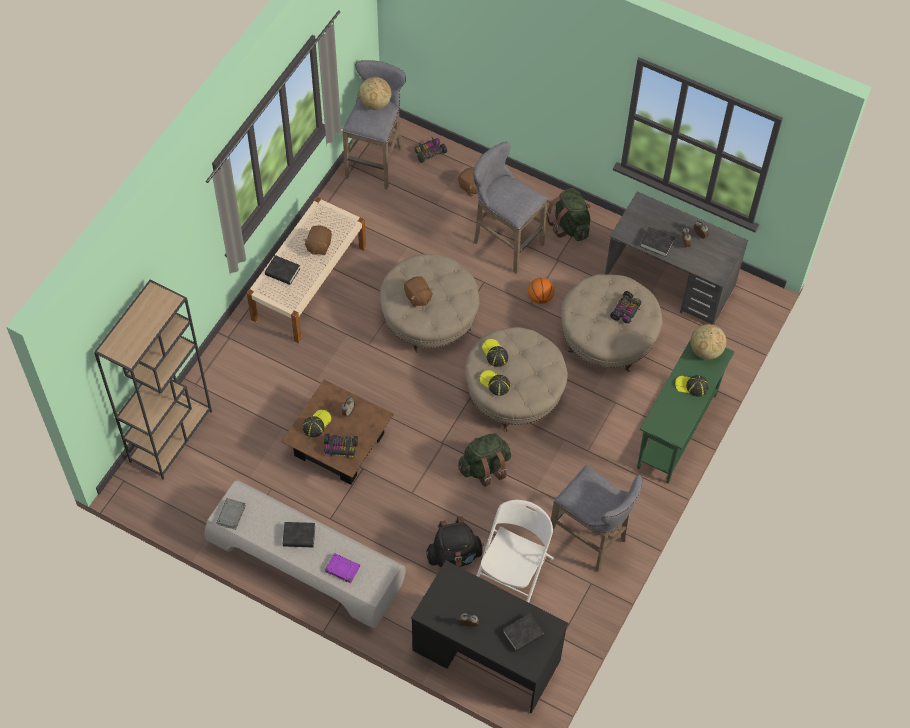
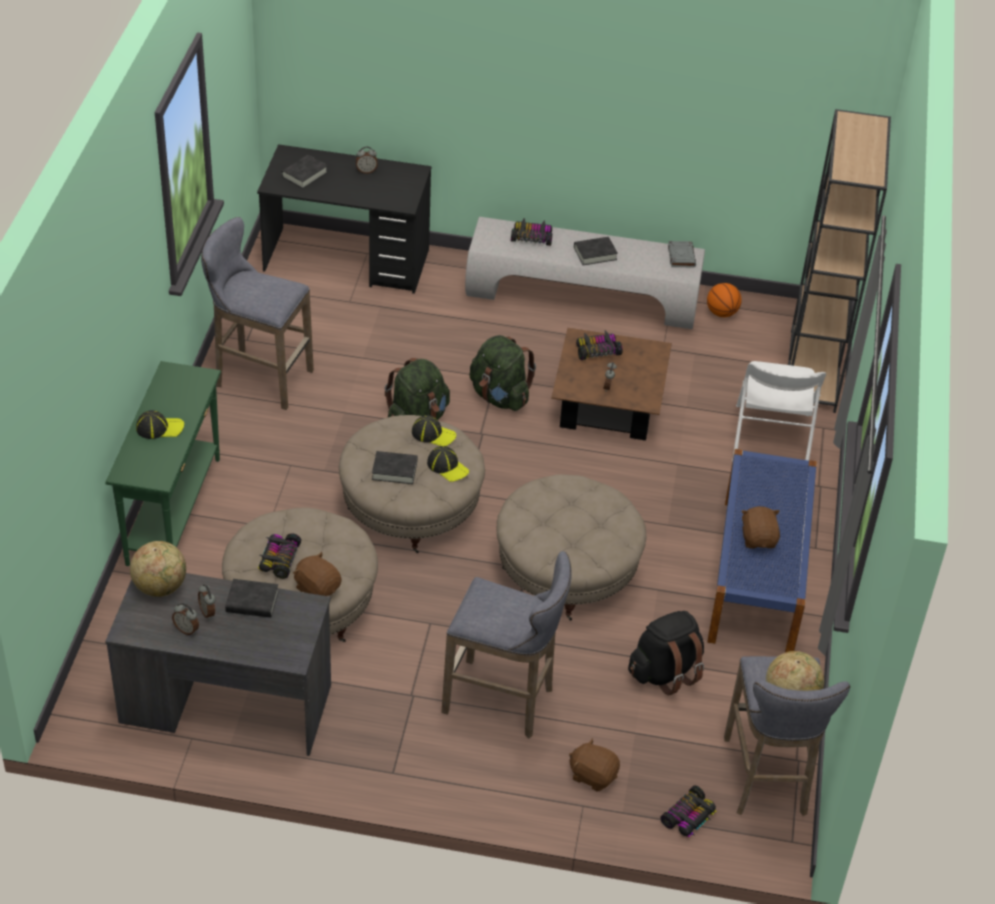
camera: 160 degrees right, 15 degrees down
(282, 272) = (786, 495): black book -> black book (394, 470)
(308, 283) = (758, 575): beige bench -> blue bench
(316, 424) = (640, 367): cap -> none
(342, 569) = (532, 237): purple book -> toy car
(418, 297) = (585, 510): brown plush toy -> brown plush toy (317, 588)
(454, 555) = (418, 333): black backpack -> black backpack (665, 672)
(513, 573) = (342, 331): white chair -> white chair (770, 438)
(540, 298) = (419, 634): basketball -> basketball (722, 313)
(569, 226) = (410, 753): green backpack -> green backpack (500, 396)
(705, 351) = (148, 472): globe -> globe (160, 586)

